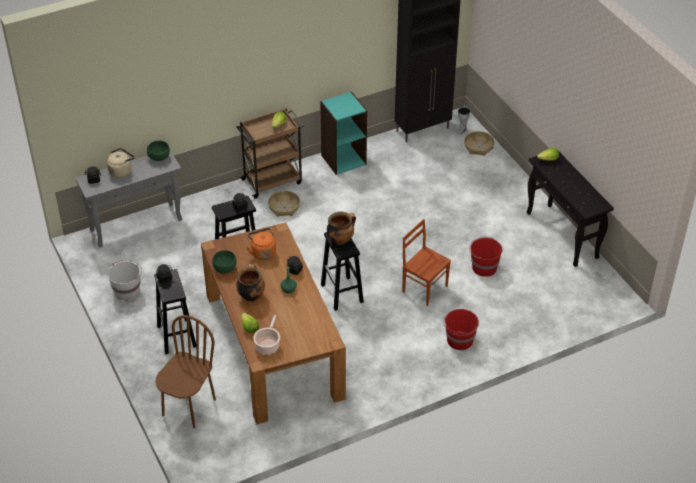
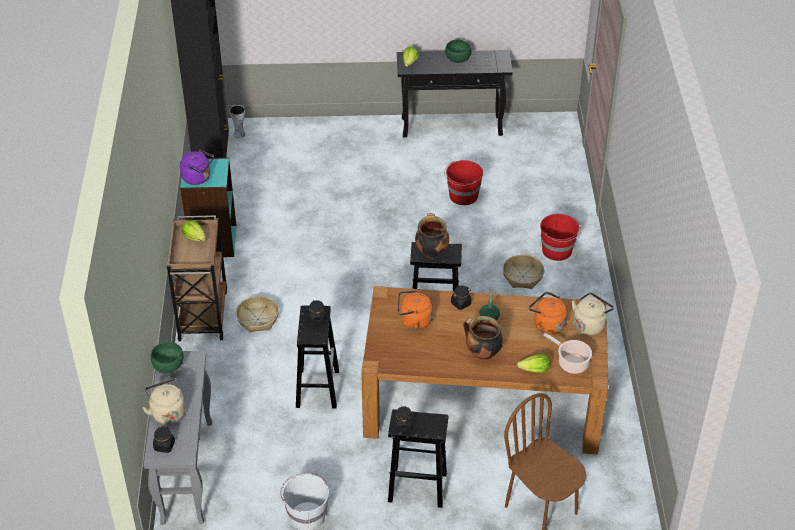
camera: 65 degrees left, 0 degrees up
(225, 268) = (422, 363): green bowl -> green bowl (458, 59)
(300, 321) = (547, 324): none -> orange kettle
(314, 345) = (589, 324): none -> beige kettle
(336, 104) = (198, 178): none -> purple kettle
(424, 288) = (466, 249): brown chair -> none
(478, 147) = (276, 133): basket -> basket (522, 276)

